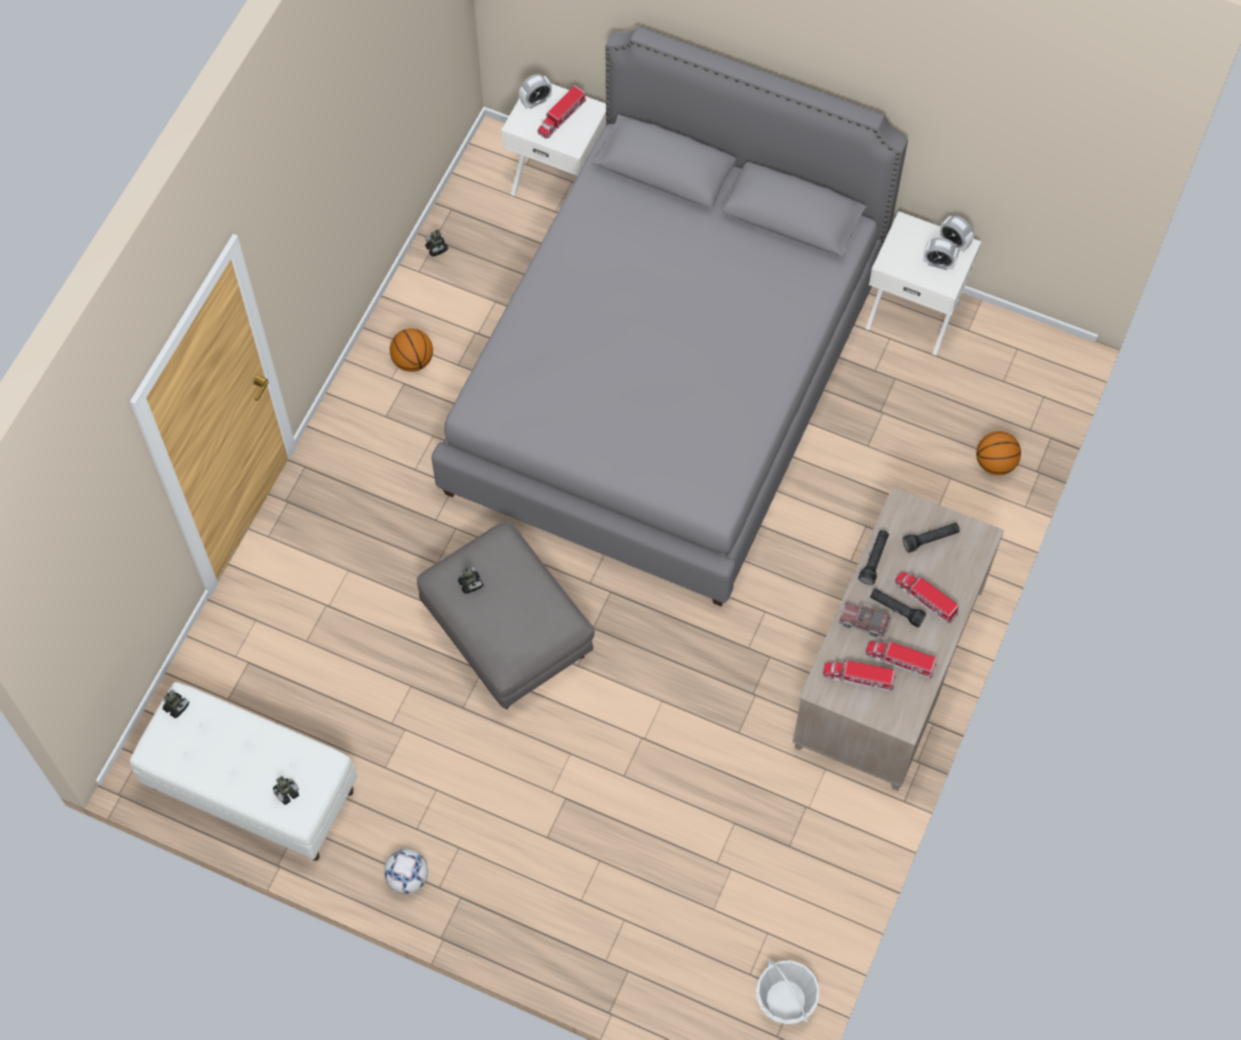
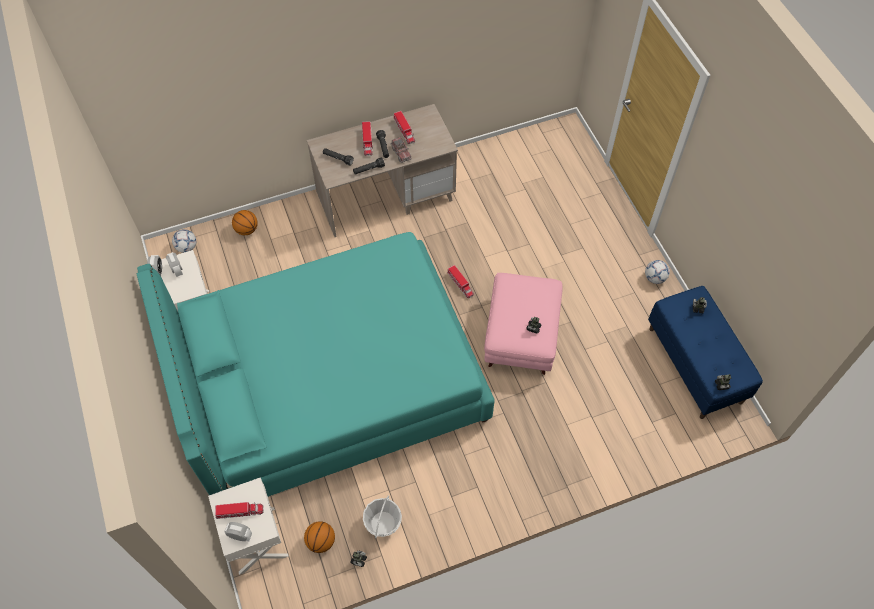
camera: 135 degrees left, 5 degrees down
(251, 789) = (695, 365): white bench -> blue bench
(413, 360) = (435, 505): basketball -> basketball (321, 541)
(506, 633) = (521, 336): grey ottoman -> pink ottoman
(665, 380) = (330, 383): grey bed -> turquoise bed
(785, 999) = (547, 133): basket -> basket (383, 523)
(858, 677) = (427, 138): toy truck -> toy truck (460, 284)
(1032, 378) = (187, 247): none -> football

